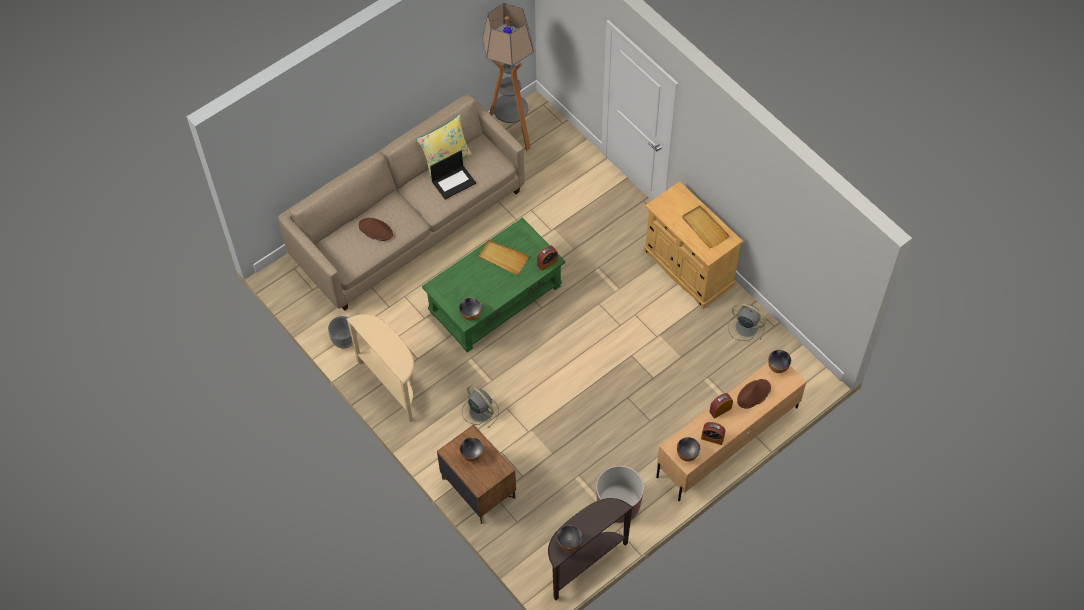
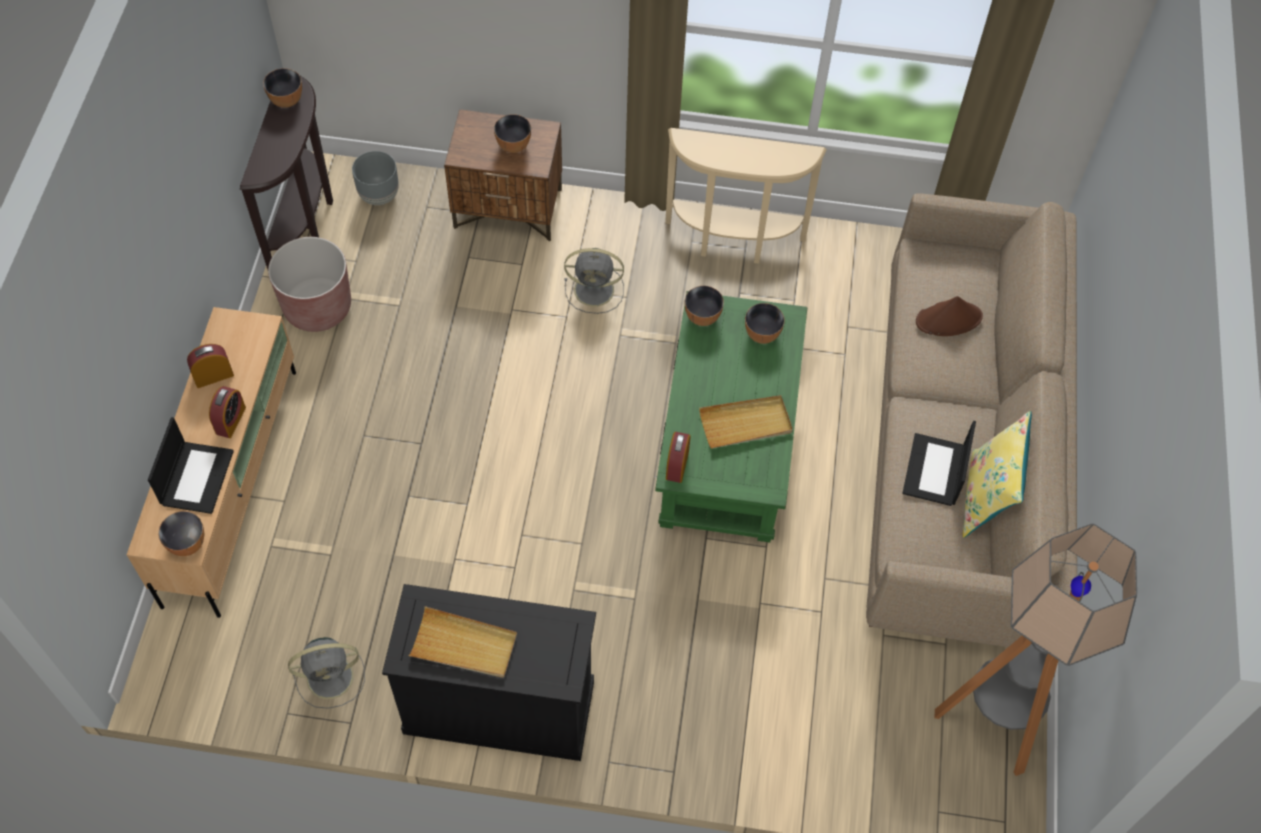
camera: 135 degrees right, 0 degrees up
(345, 341) = (848, 249): grey planter -> grey planter (379, 196)
(687, 455) = (232, 331): bowl -> bowl (762, 334)
(688, 268) = (499, 706): beige cabinet -> black cabinet
(753, 394) = (196, 477): brown hat -> laptop

